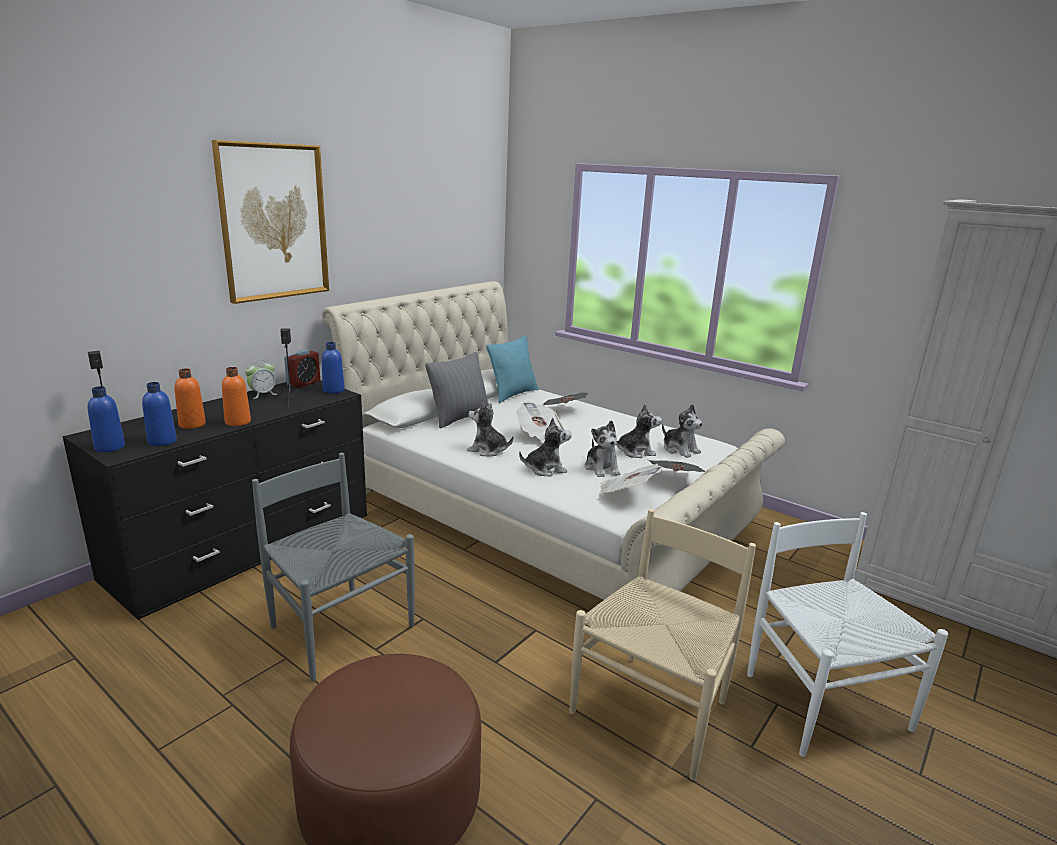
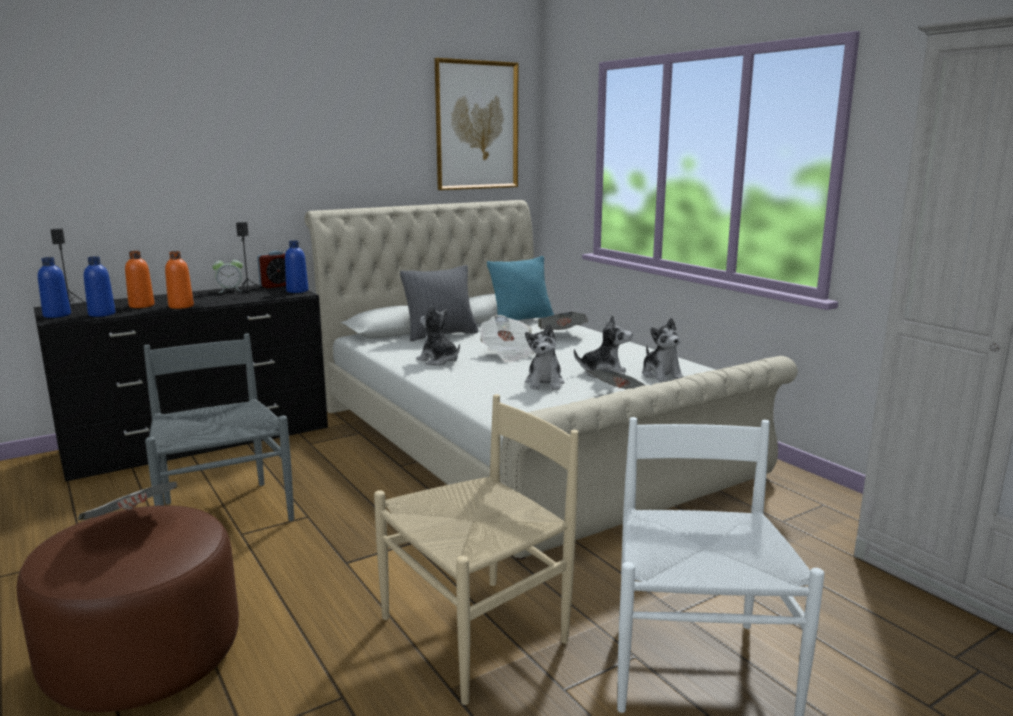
camera: 20 degrees right, 5 degrees down
(274, 222) = (253, 124): picture -> picture (476, 125)
(545, 469) = (481, 379): plush toy -> none
(626, 494) = (545, 404): newspaper -> newspaper (131, 525)

